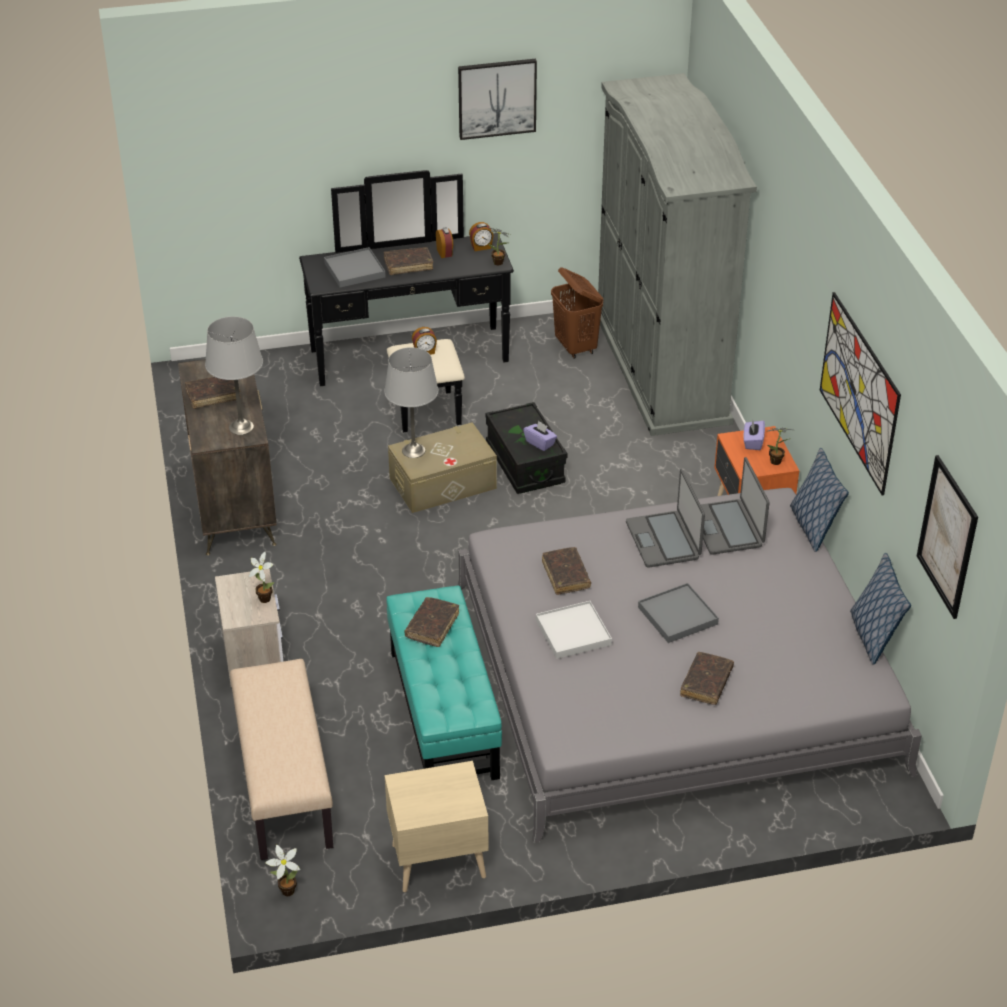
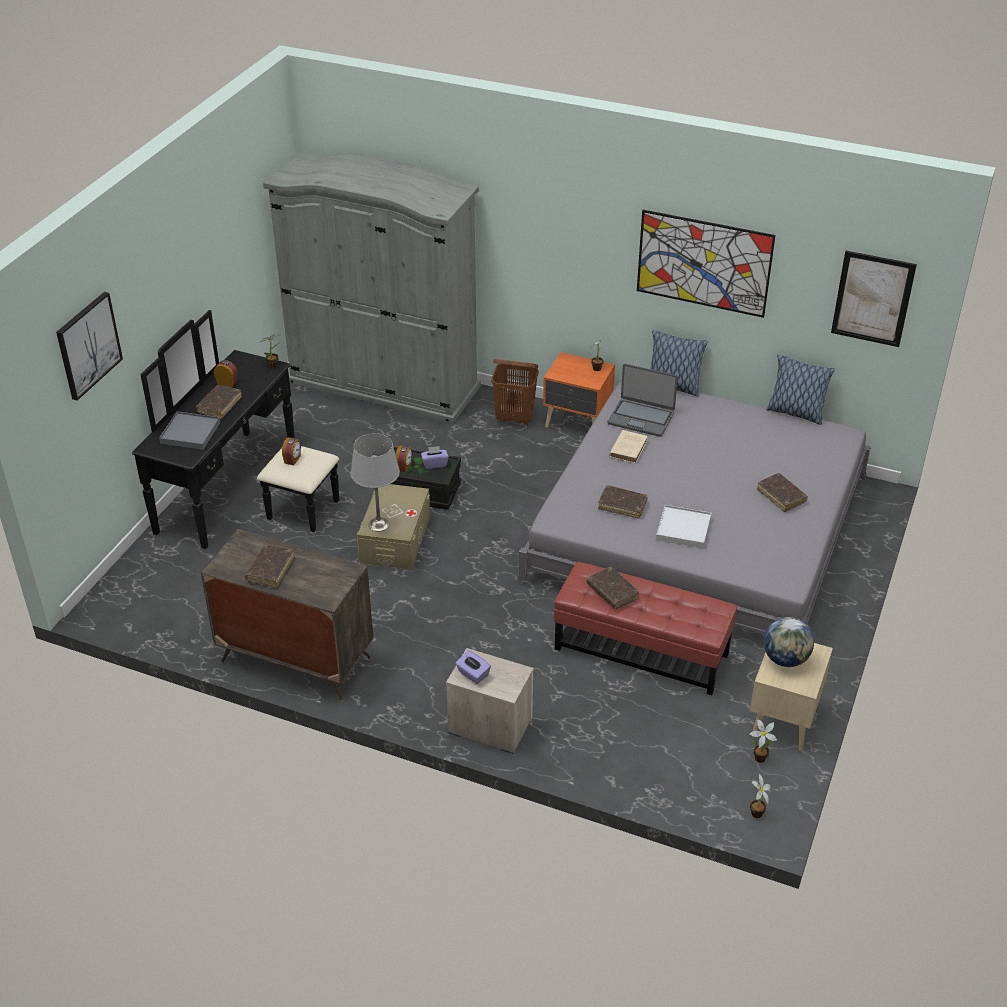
camera: 55 degrees left, 0 degrees up
(241, 427) = (331, 572): grey table lamp -> none
(264, 597) = (498, 665): potted plant -> potted plant (758, 758)
(283, 783) = (643, 768): beige bench -> none
(437, 786) = (785, 659): none -> globe
(444, 713) = (641, 650): turquoise ottoman -> red ottoman
(481, 247) = (243, 364): alarm clock -> alarm clock (404, 467)
(497, 98) = (211, 231): picture -> picture (88, 345)
(576, 347) = (318, 409): brown laundry basket -> brown laundry basket (515, 418)
(663, 540) = (628, 448): laptop -> beige book
(677, 616) = (708, 477): grey tray -> none
(753, 442) = (568, 368): purple tissue box -> purple tissue box (473, 674)

